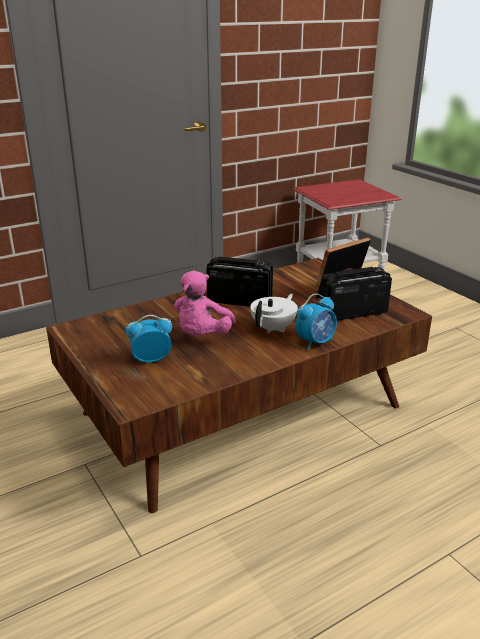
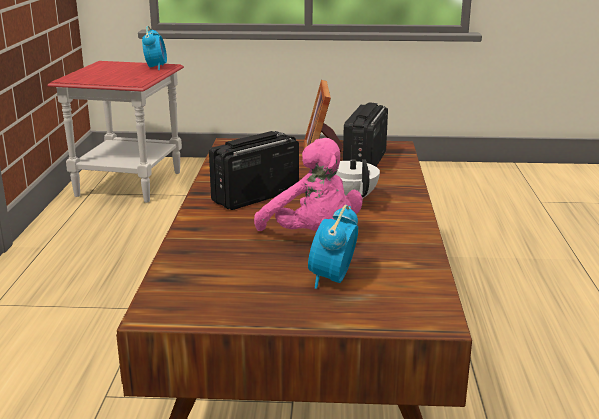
camera: 55 degrees left, 5 degrees down
(316, 342) = (404, 192): alarm clock -> alarm clock (156, 67)

